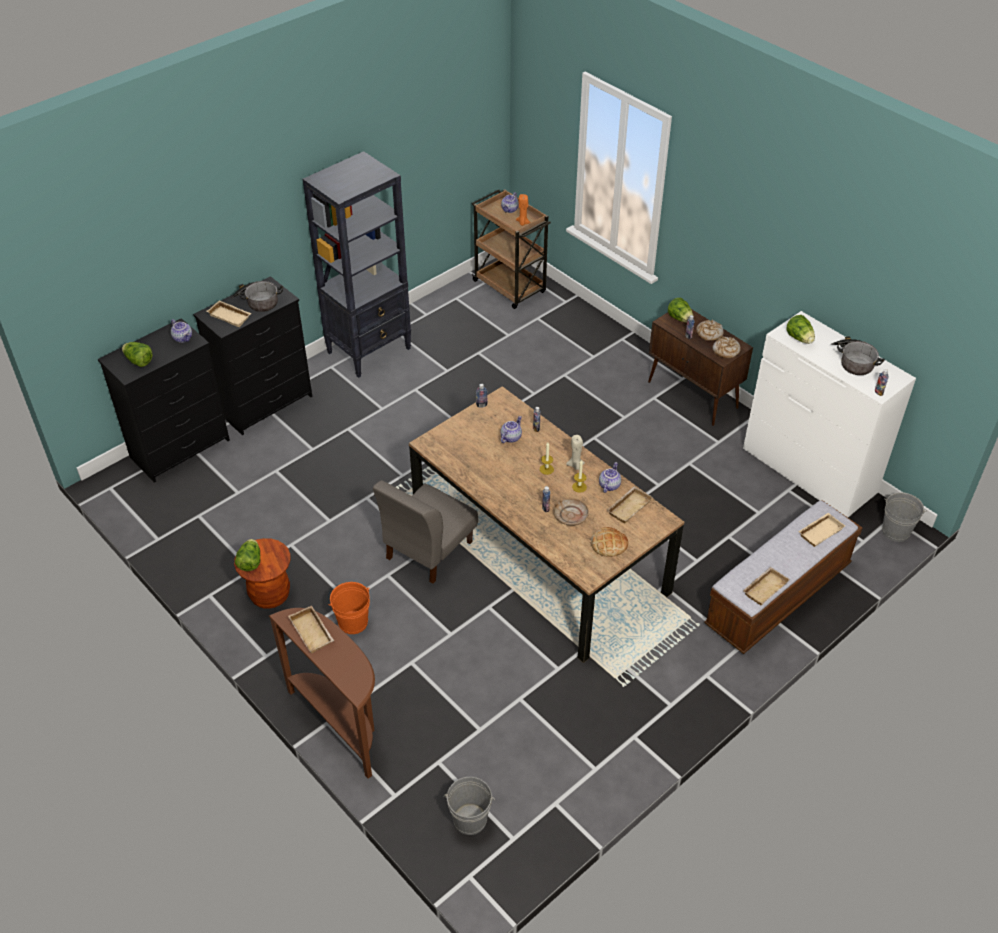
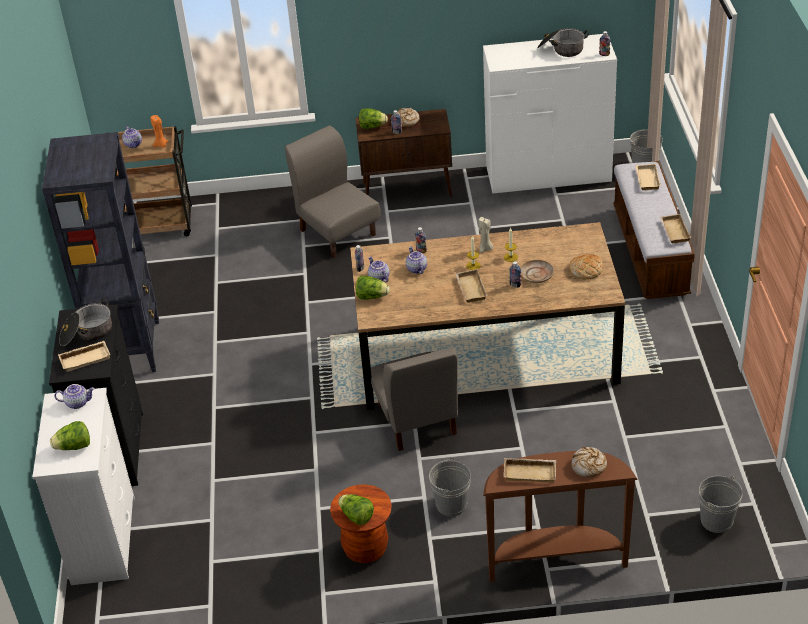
camera: 50 degrees left, 5 degrees down
(181, 449) = (104, 539): black dresser -> white dresser
(353, 622) = (451, 504): orange bucket -> grey bucket
(599, 384) = (337, 232): none -> grey chair
(609, 485) = (524, 241): teapot -> teapot (378, 278)
(628, 506) = (557, 242): beige tray -> beige tray (470, 288)
(725, 351) = (434, 122): bread -> bread (588, 466)
(799, 338) = (512, 60): lettuce -> lettuce (372, 297)

